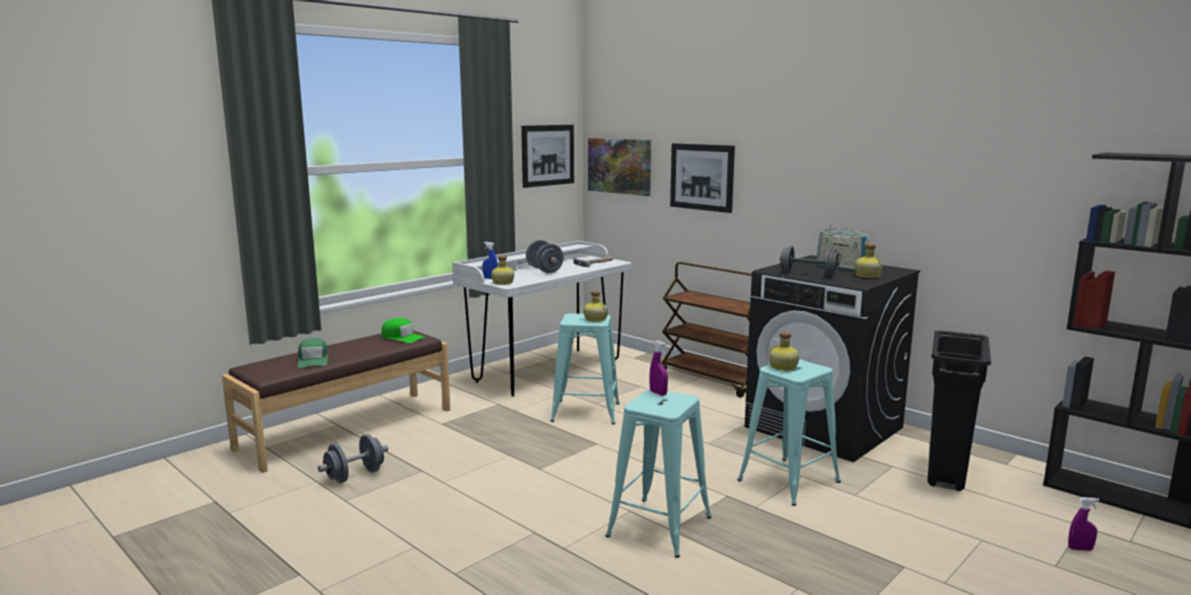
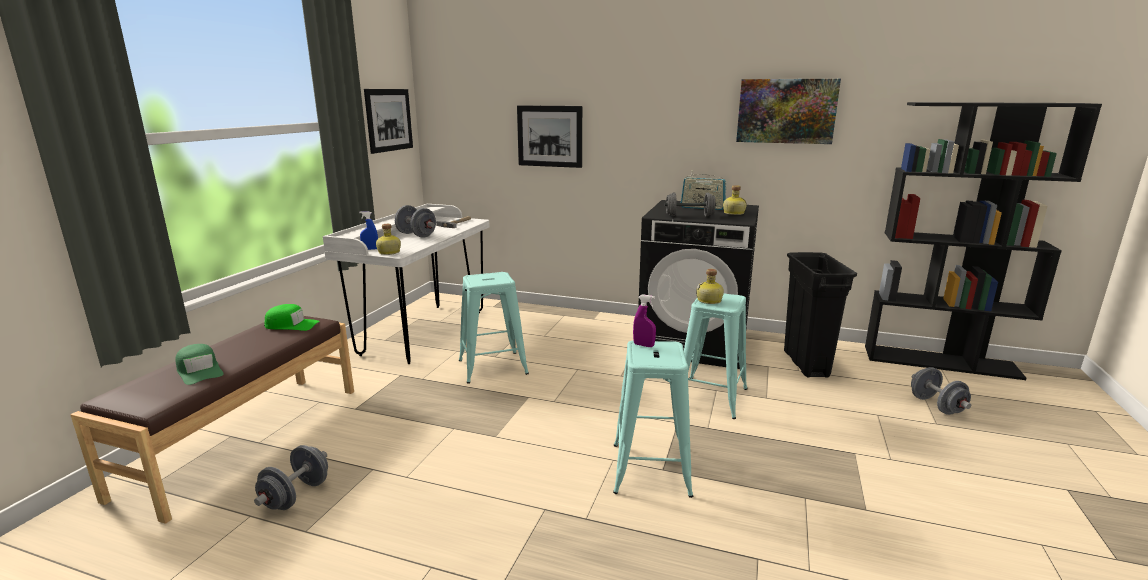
camera: 25 degrees left, 5 degrees up
(595, 319) = (498, 278): bottle -> none
(619, 166) = (460, 129): picture -> picture (786, 111)
(712, 380) = (576, 317): brown cart -> none
(1080, 549) = (936, 406): purple spray bottle -> grey dumbbell

